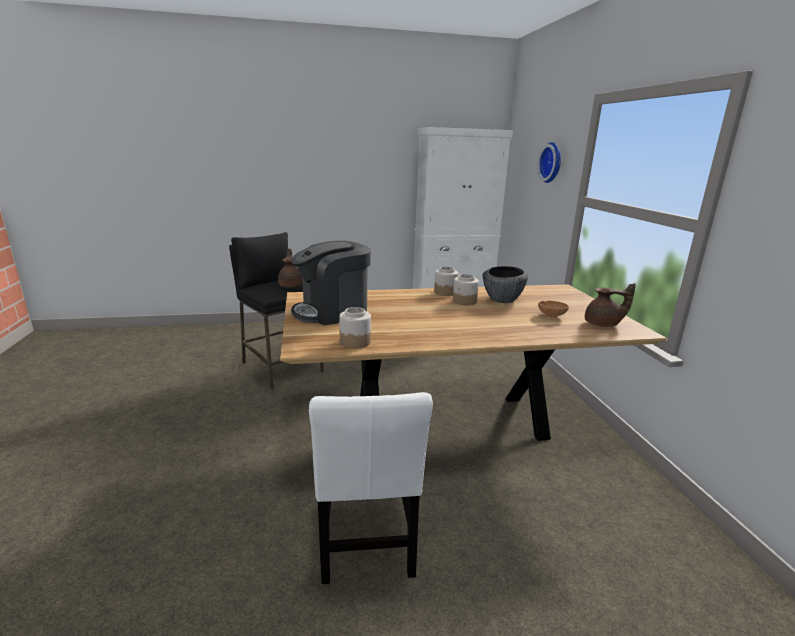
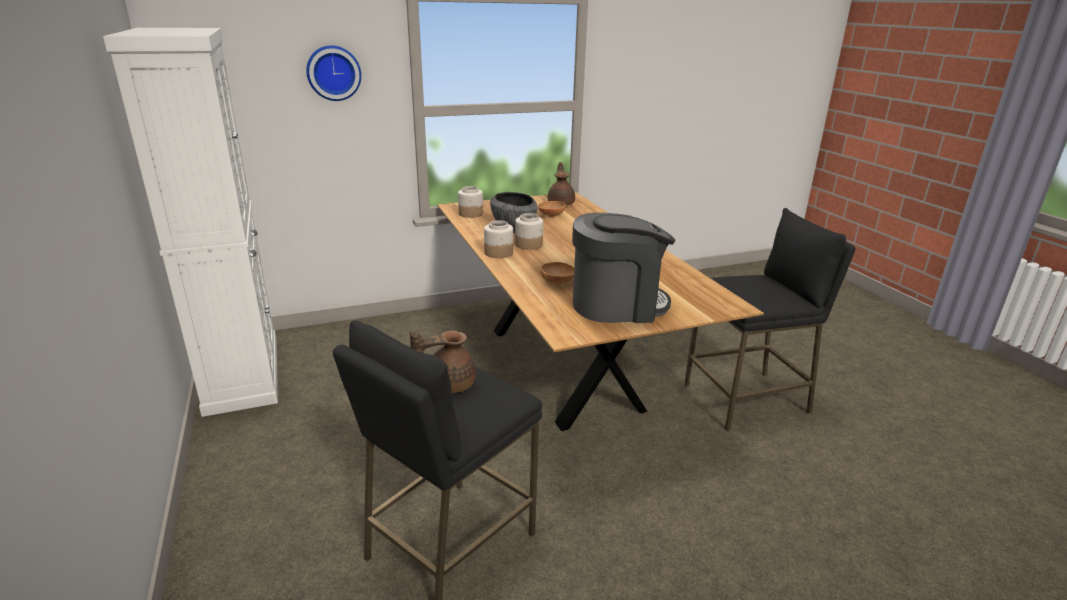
camera: 100 degrees left, 5 degrees up
(332, 312) = (617, 305): coffee machine -> coffee machine turned 60 degrees counterclockwise
(355, 342) = (690, 284): jar -> jar (470, 214)
(366, 539) = (747, 399): white chair -> black stool
(380, 301) = (558, 283): none -> brown bowl

